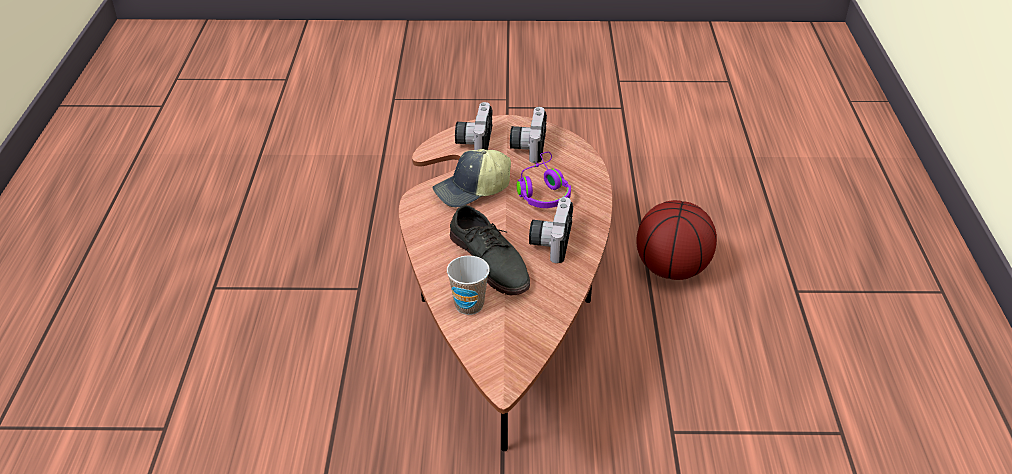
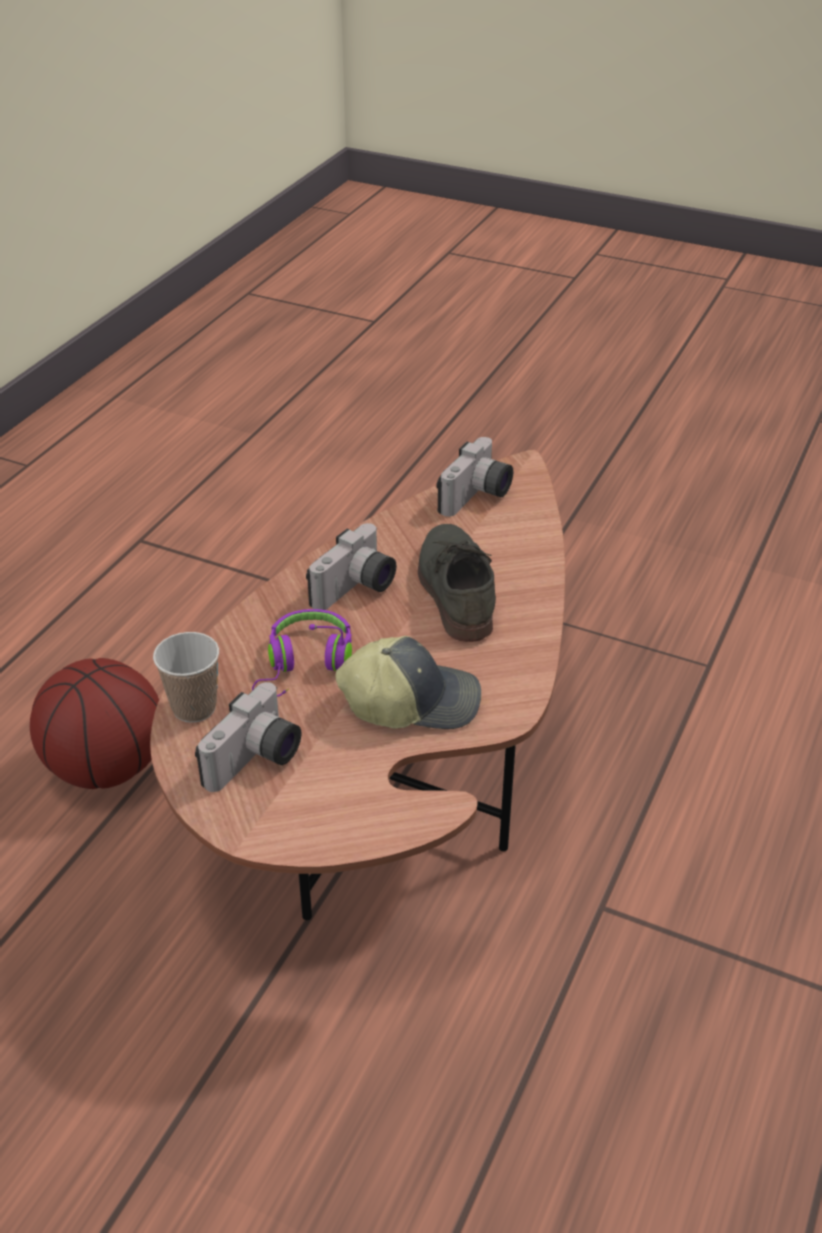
camera: 155 degrees left, 0 degrees up
(469, 305) = (514, 544): cup -> cup (194, 708)
(473, 140) = (342, 806): camera -> camera (477, 497)

